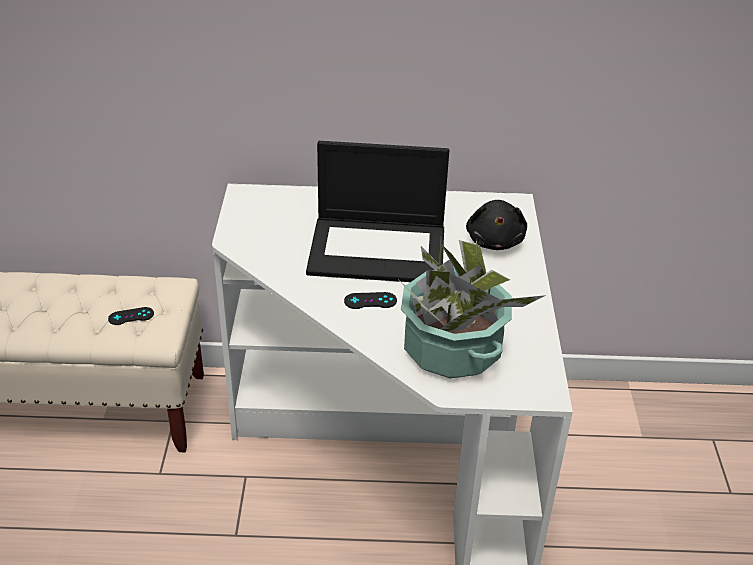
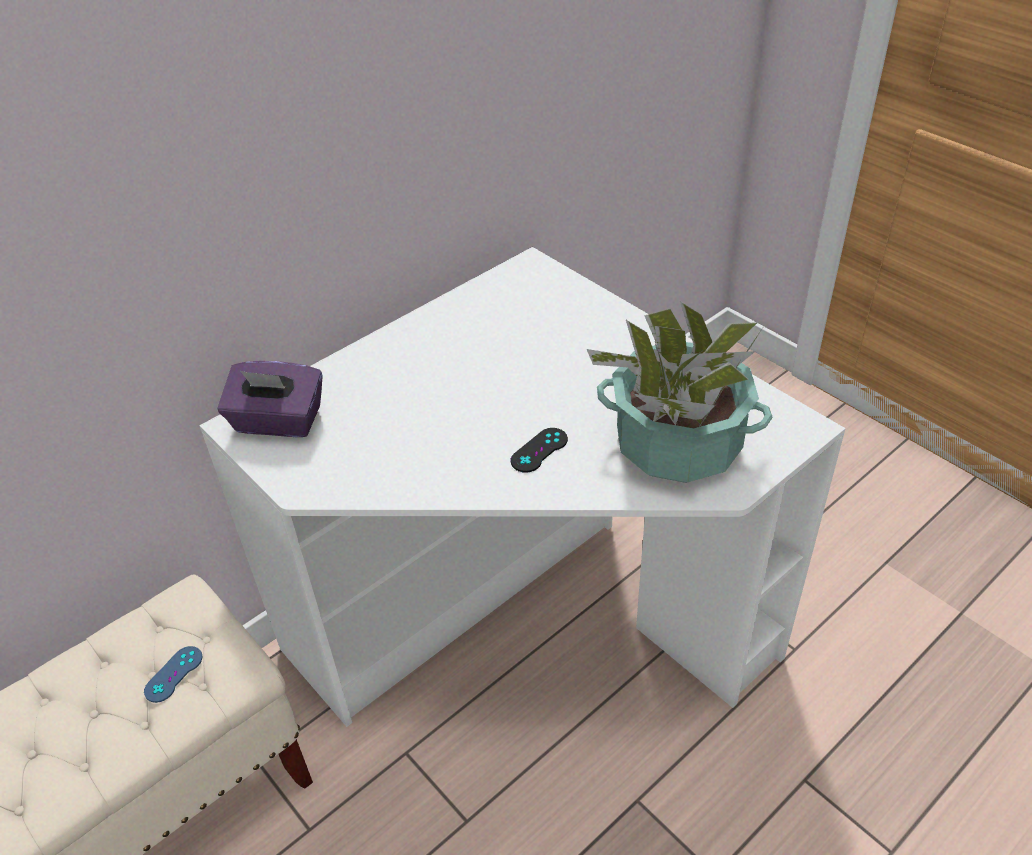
camera: 40 degrees left, 5 degrees up
(131, 316) = (174, 674): black game controller -> blue game controller
(264, 204) = (278, 421): none -> purple tissue box
(379, 249) = (472, 391): laptop -> none
(495, 241) = (565, 312): black plush toy -> none

